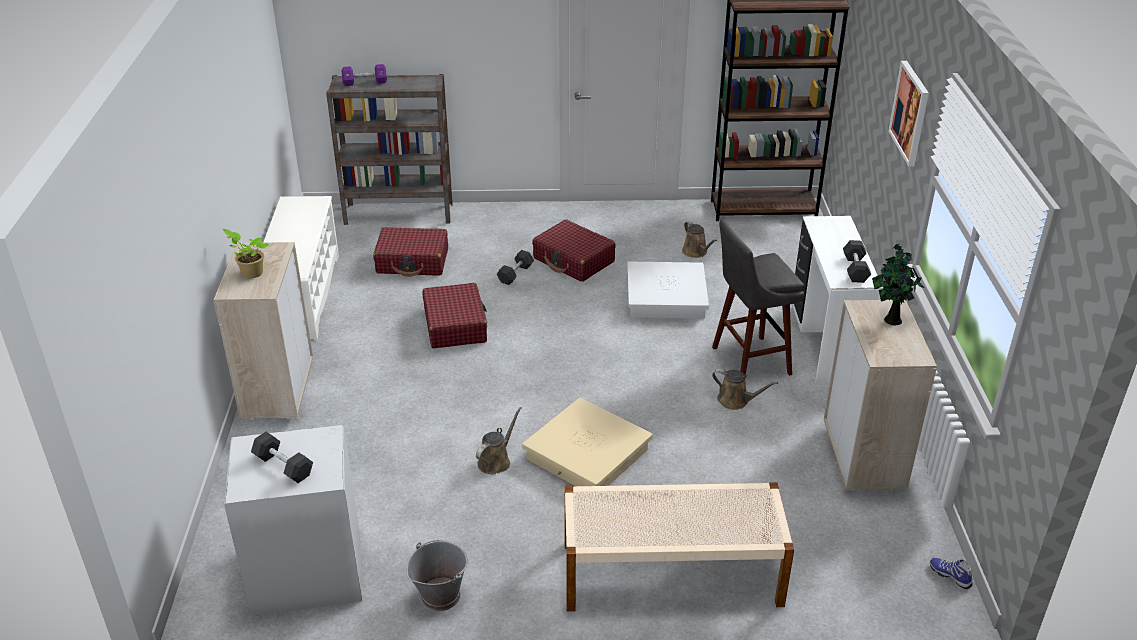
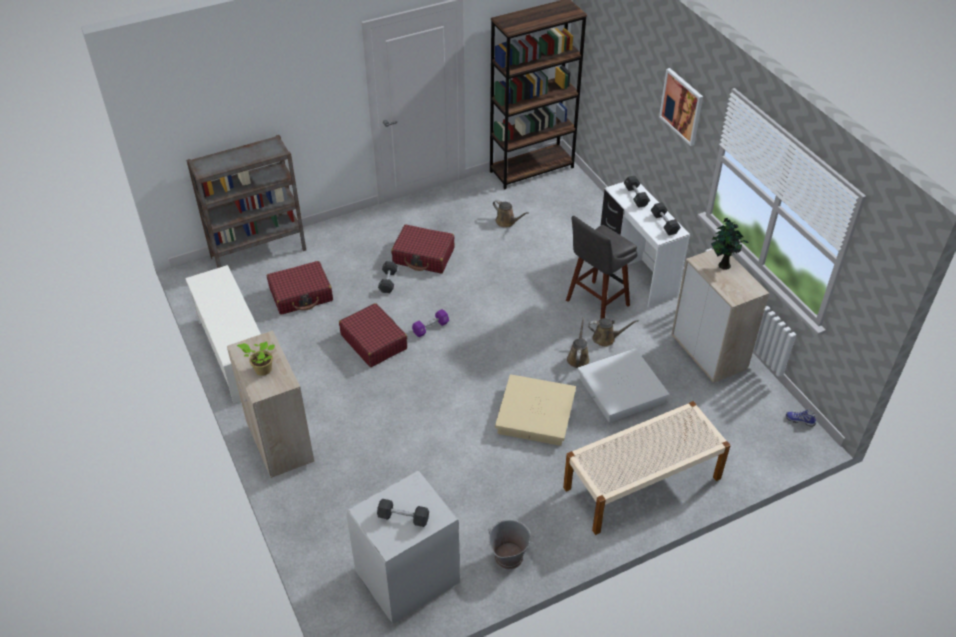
camera: 25 degrees left, 10 degrees up
(365, 82) = (220, 160): purple dumbbell -> purple dumbbell (430, 327)
(496, 461) = (478, 443): brown watering can -> brown watering can (578, 357)
(666, 296) = (509, 267): white storage box -> white storage box (621, 390)
(837, 233) = (636, 196): none -> black dumbbell

